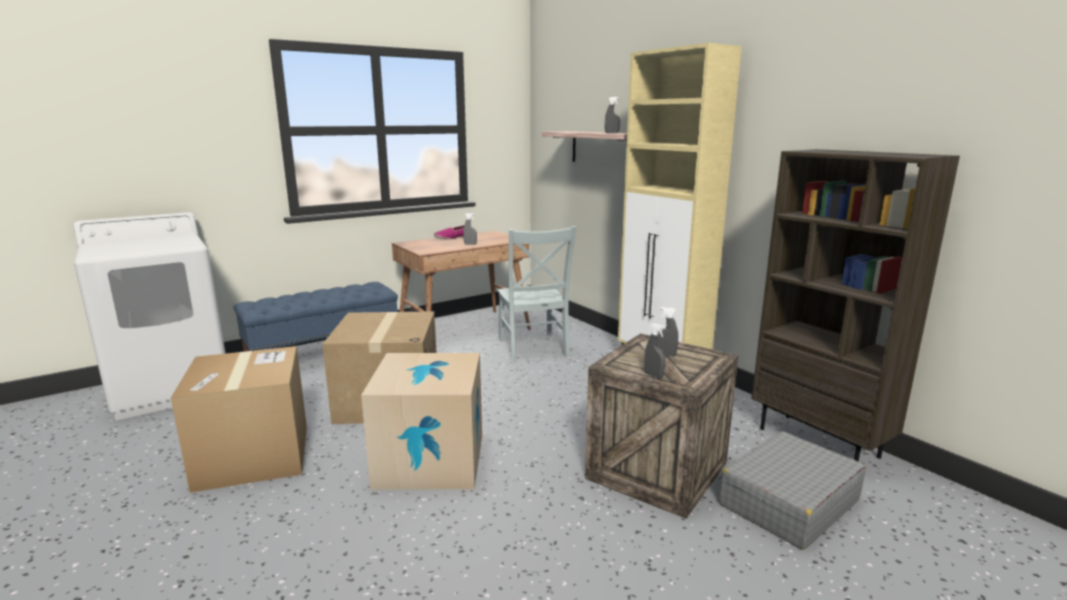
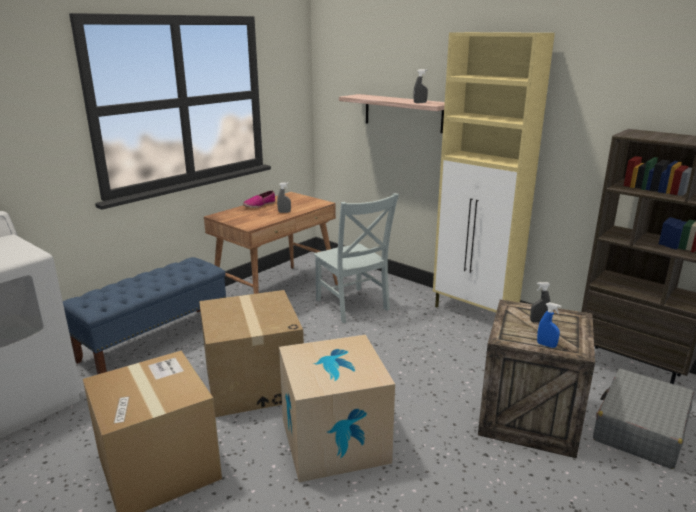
camera: 15 degrees left, 5 degrees up
(653, 375) = (546, 345): grey spray bottle -> blue spray bottle

